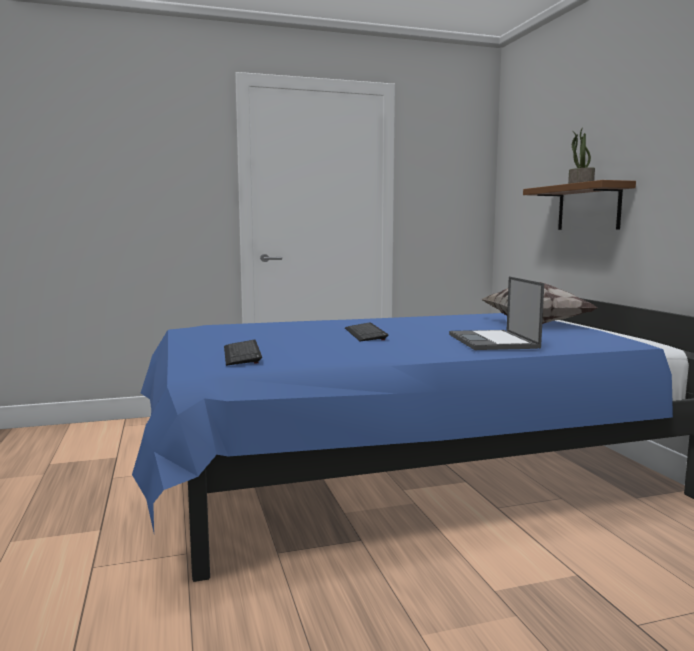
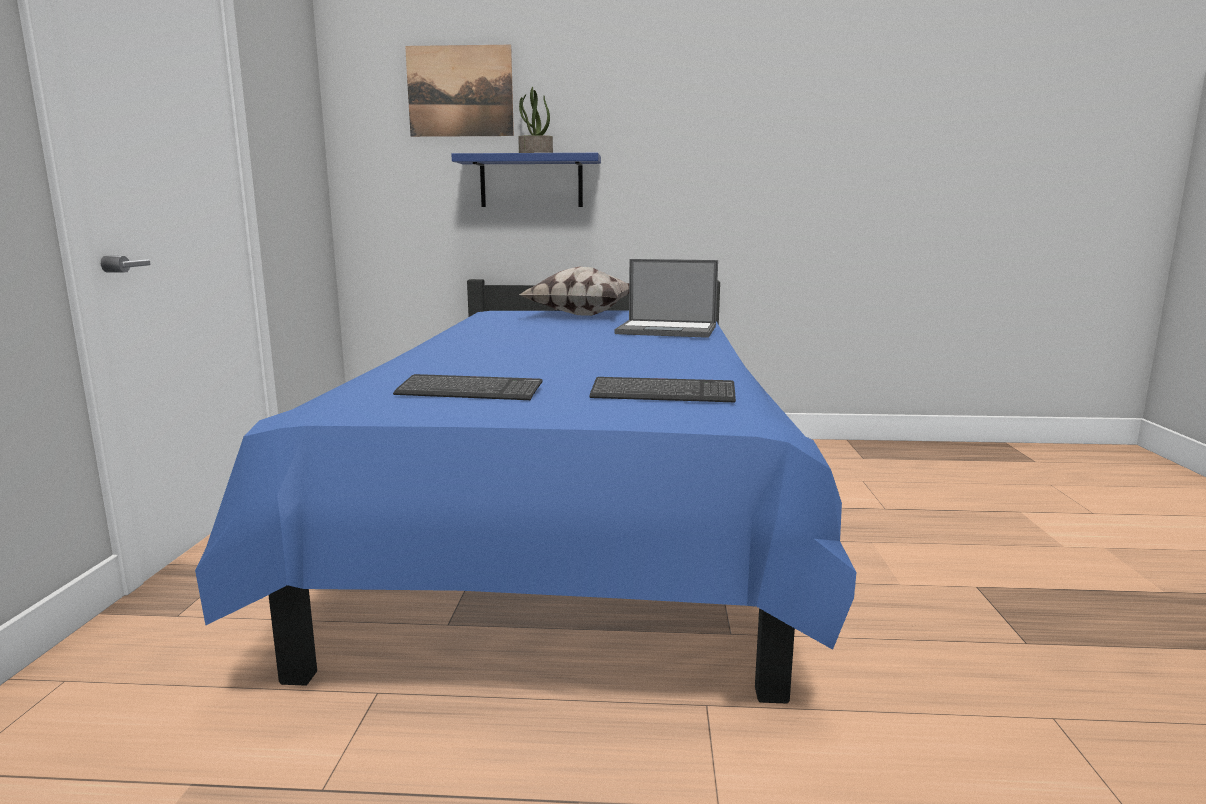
camera: 70 degrees left, 5 degrees up
(365, 334) = (571, 350): keyboard -> keyboard (469, 391)
(555, 138) = (460, 91): none -> picture
(588, 207) = (531, 181): brown shelf -> blue shelf

